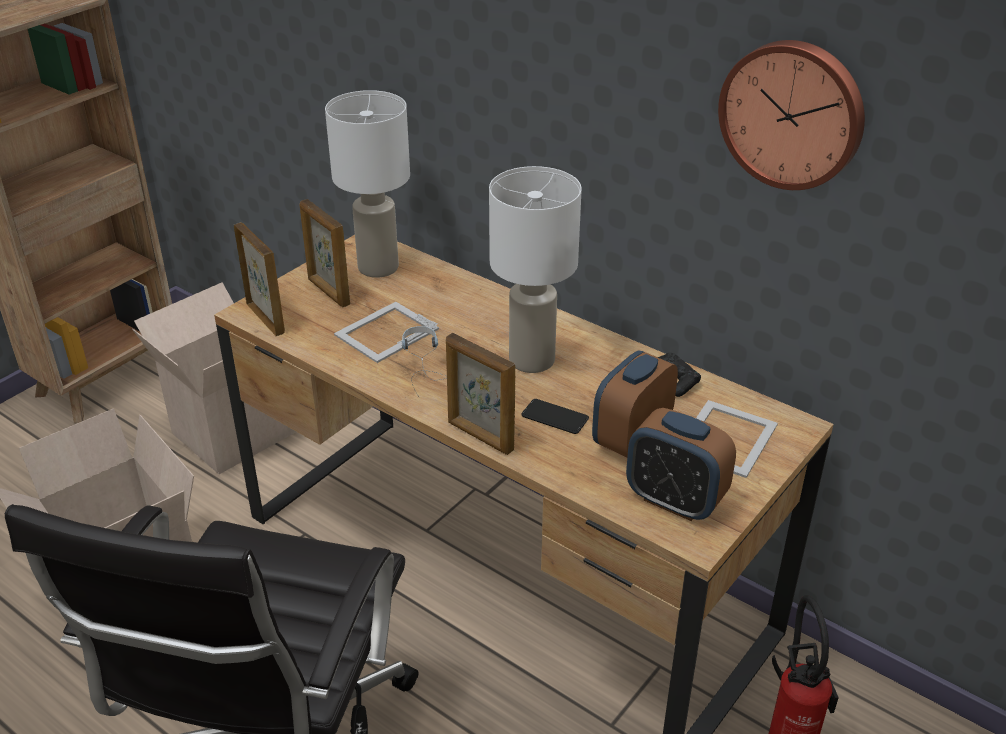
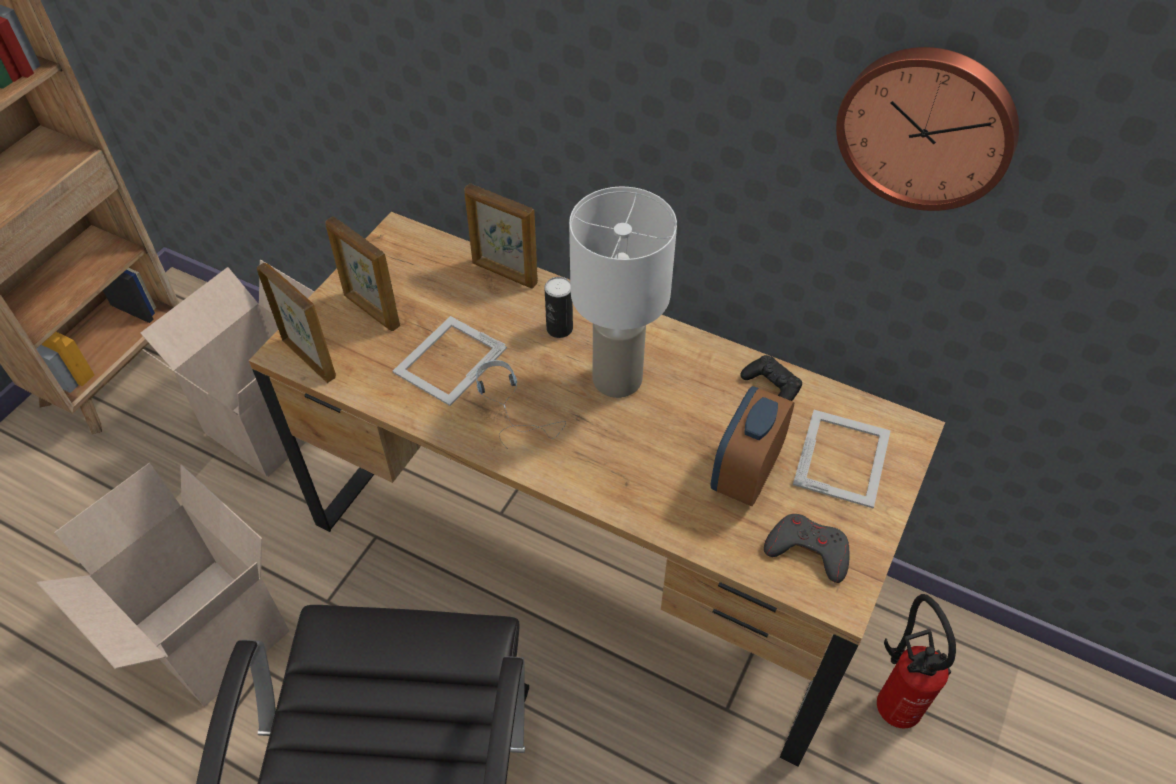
camera: 10 degrees left, 15 degrees up
(379, 267) = (420, 267): white table lamp -> none
(480, 436) = (585, 494): picture frame -> picture frame (504, 273)
(490, 320) = (559, 328): none -> can
(555, 417) = (659, 455): phone -> none
(675, 500) = (808, 550): alarm clock -> grey game controller

